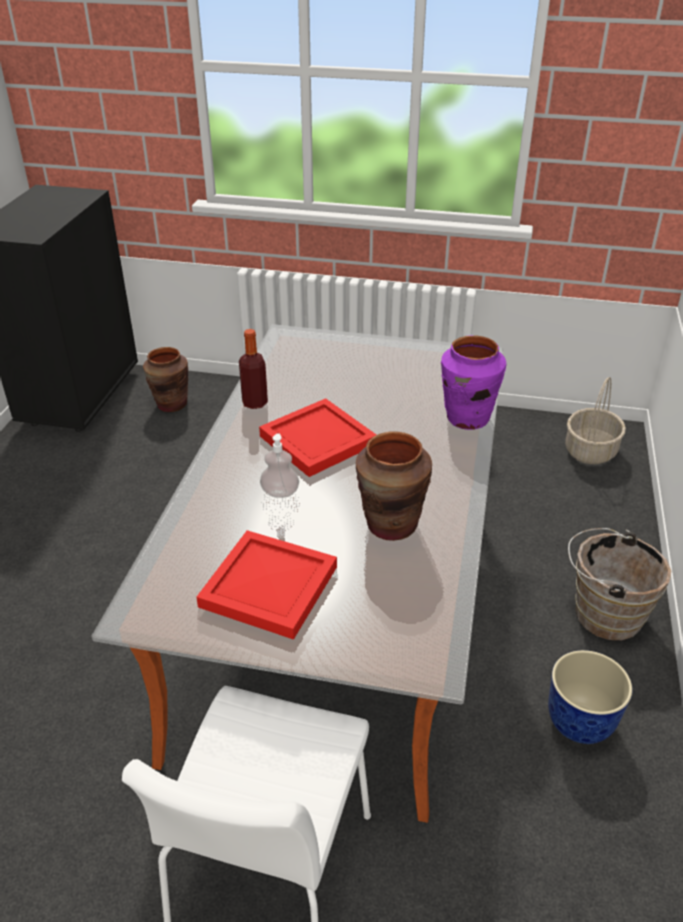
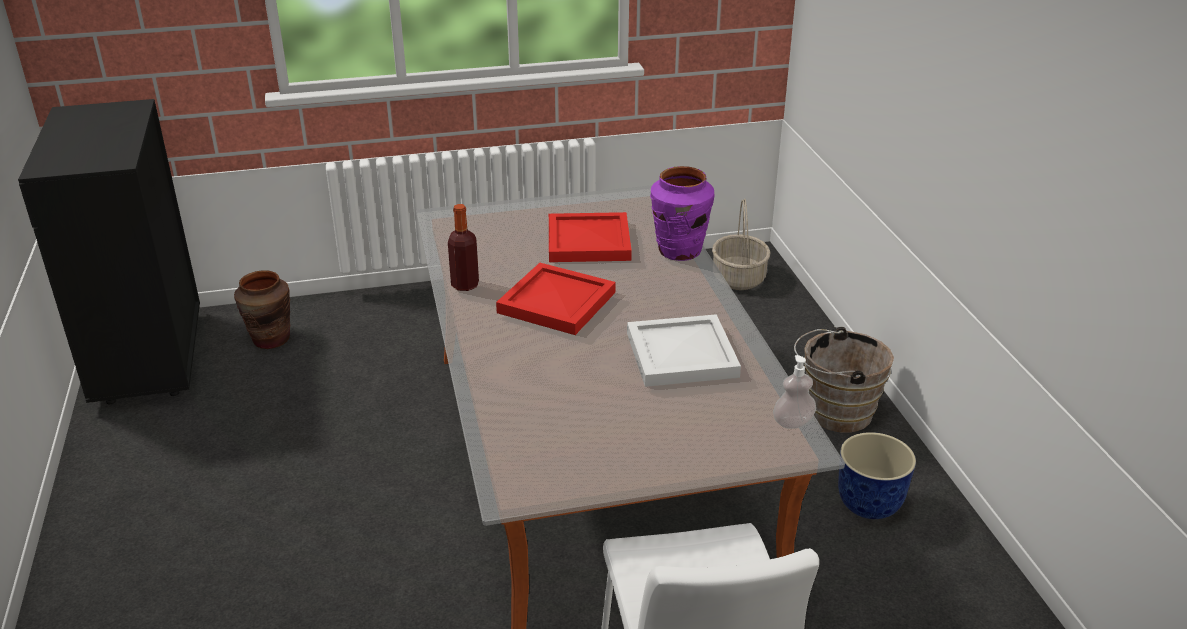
camera: 25 degrees left, 5 degrees down
(268, 585) = (614, 431): red tray -> red tray (587, 241)
(280, 492) = (559, 355): soap dispenser -> soap dispenser (793, 422)
(391, 525) = (682, 353): brown vase -> white tray

